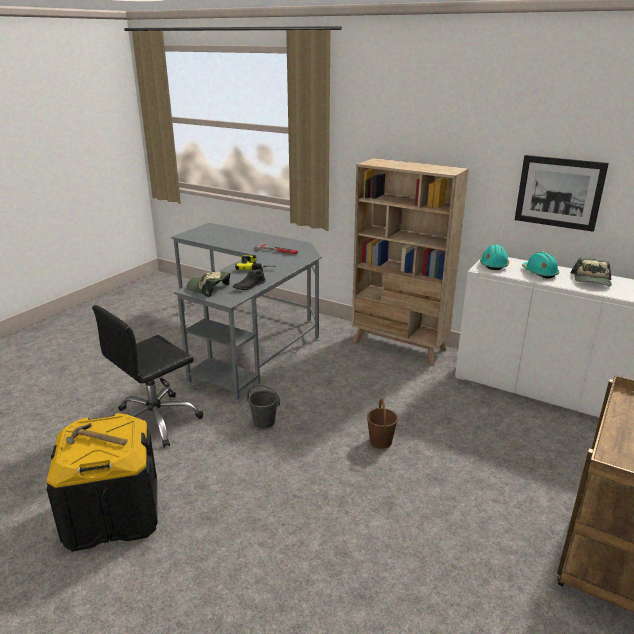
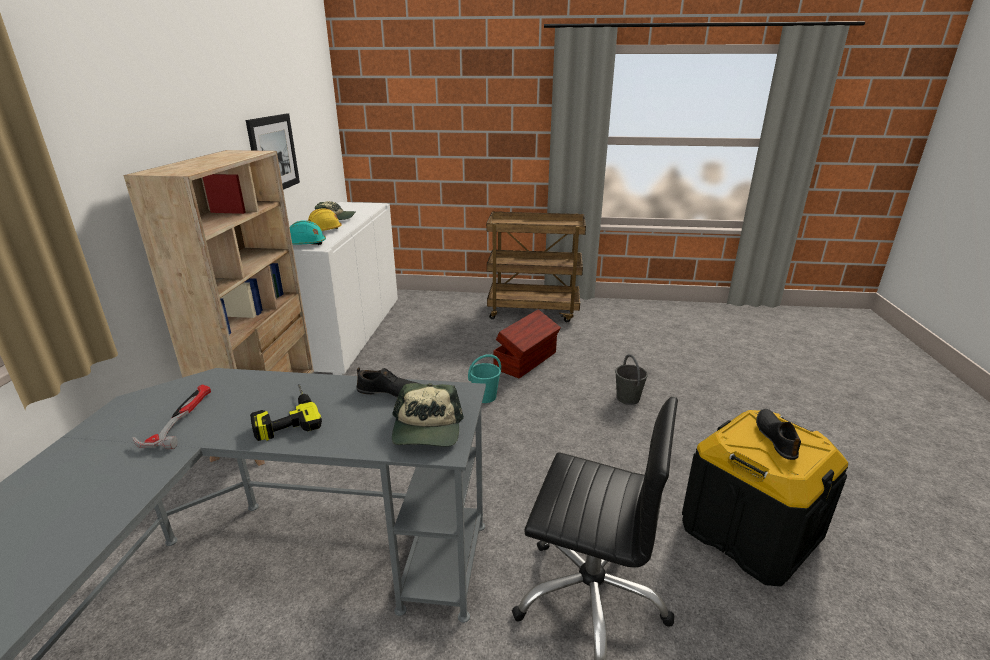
camera: 115 degrees left, 0 degrees up
(98, 441) = (776, 437): hammer -> black shoe
(264, 422) = (509, 481): grey bucket -> grey bucket (627, 398)
(380, 442) = (485, 397): brown bucket -> turquoise bucket
(443, 493) = (526, 360): none -> brown storage box
(539, 273) = (323, 231): turquoise hard hat -> yellow hard hat

